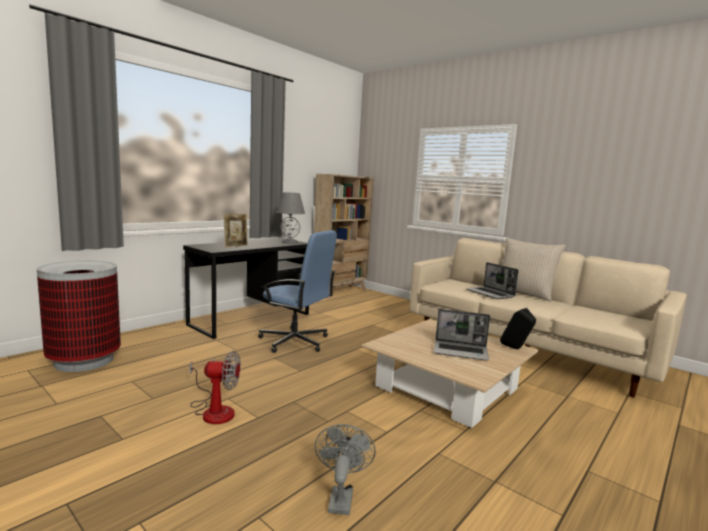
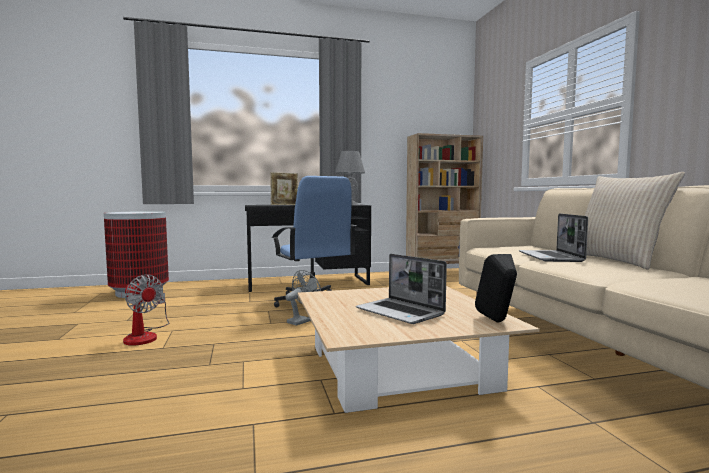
camera: 35 degrees right, 5 degrees down
(340, 497) = (85, 425): grey fan -> grey fan (302, 321)

